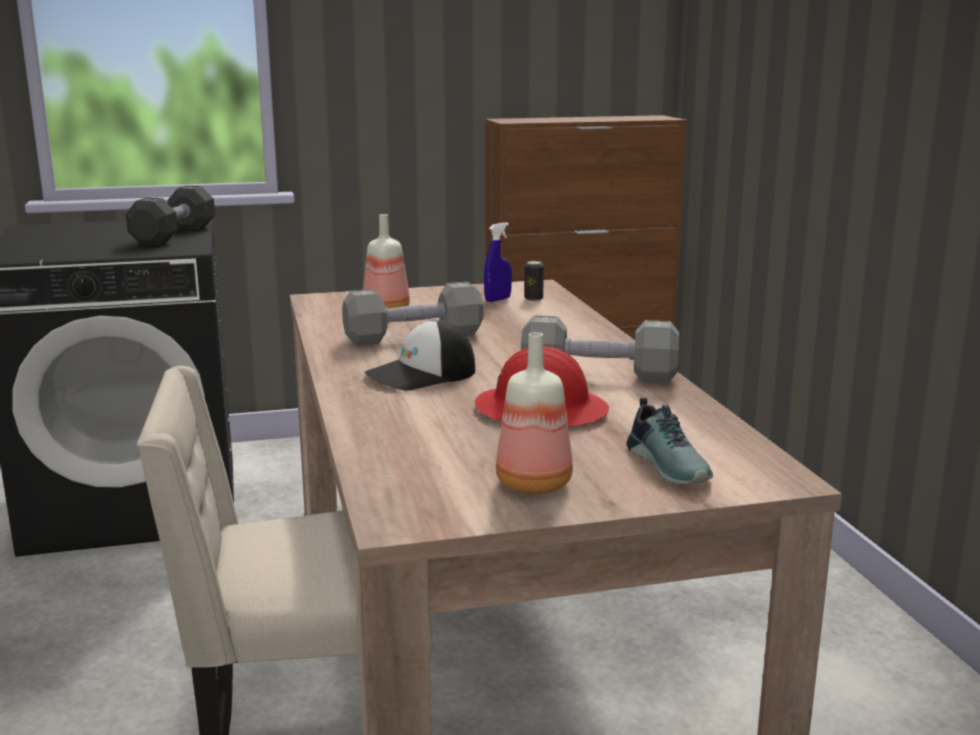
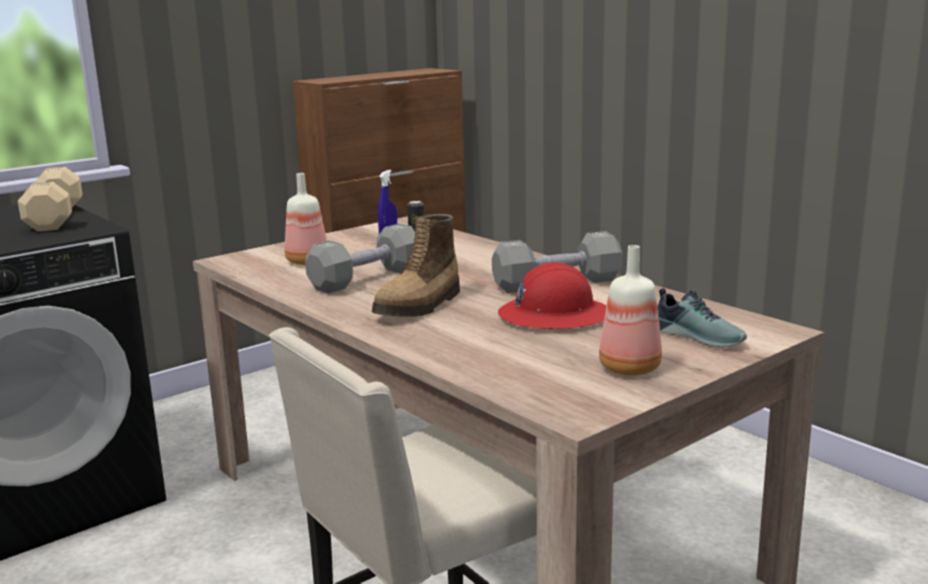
camera: 25 degrees left, 0 degrees up
(174, 235) = (55, 218): black dumbbell -> beige dumbbell
(421, 374) = (420, 306): cap -> boot

